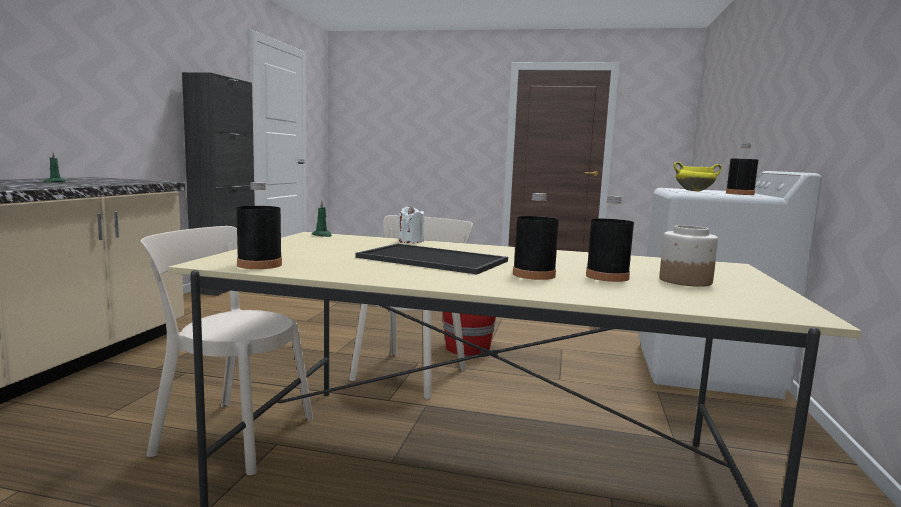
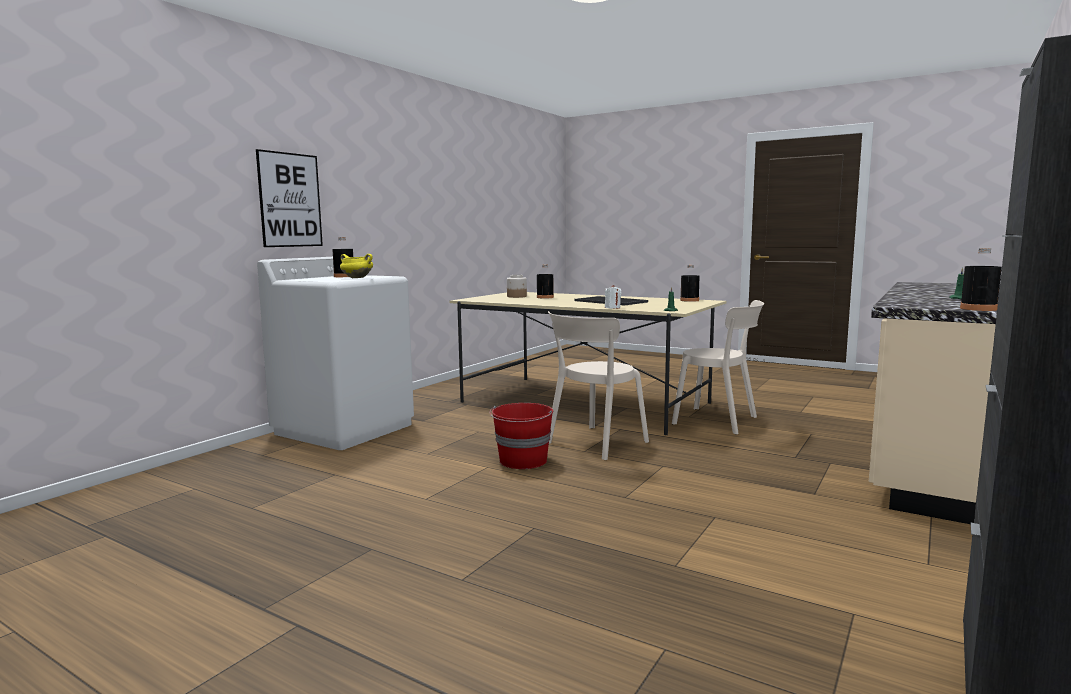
camera: 160 degrees left, 0 degrees up
(534, 275) = (574, 298): black bottle -> black bottle (978, 309)
(815, 99) = (290, 200): none -> picture

